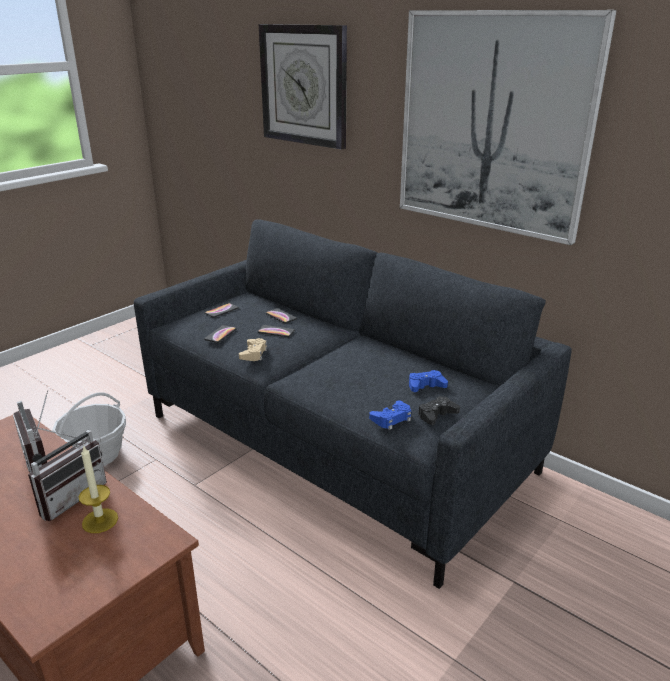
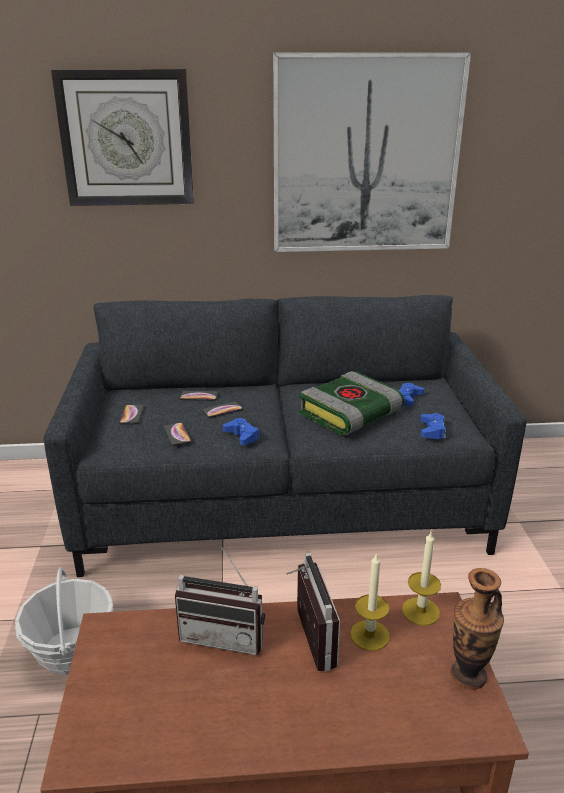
camera: 45 degrees left, 0 degrees up
(96, 588) = (468, 675): none -> vase
(151, 532) = (420, 611): none -> candle
(254, 353) = (242, 436): beige game controller -> blue game controller
(353, 375) = (350, 415): none -> book
(437, 415) = (451, 414): black game controller -> none

